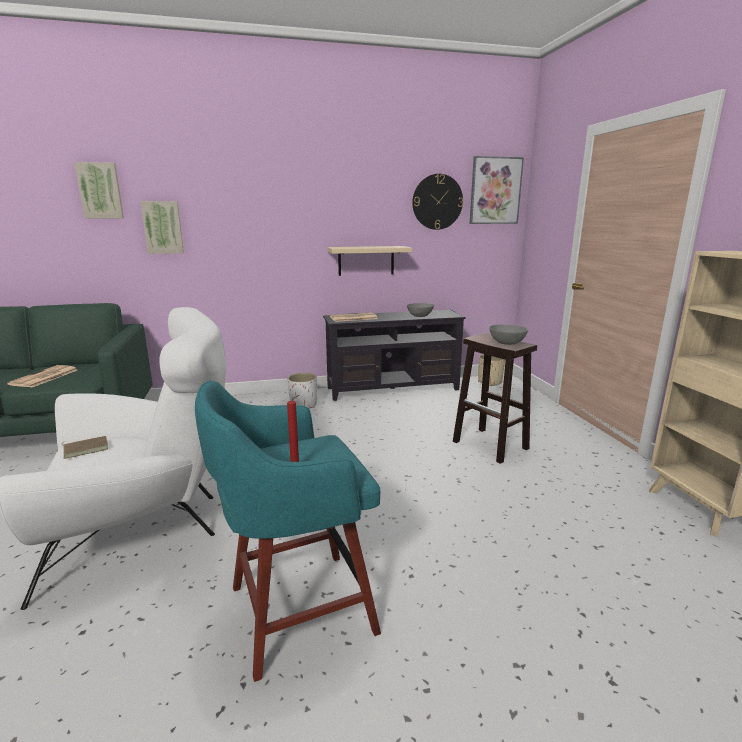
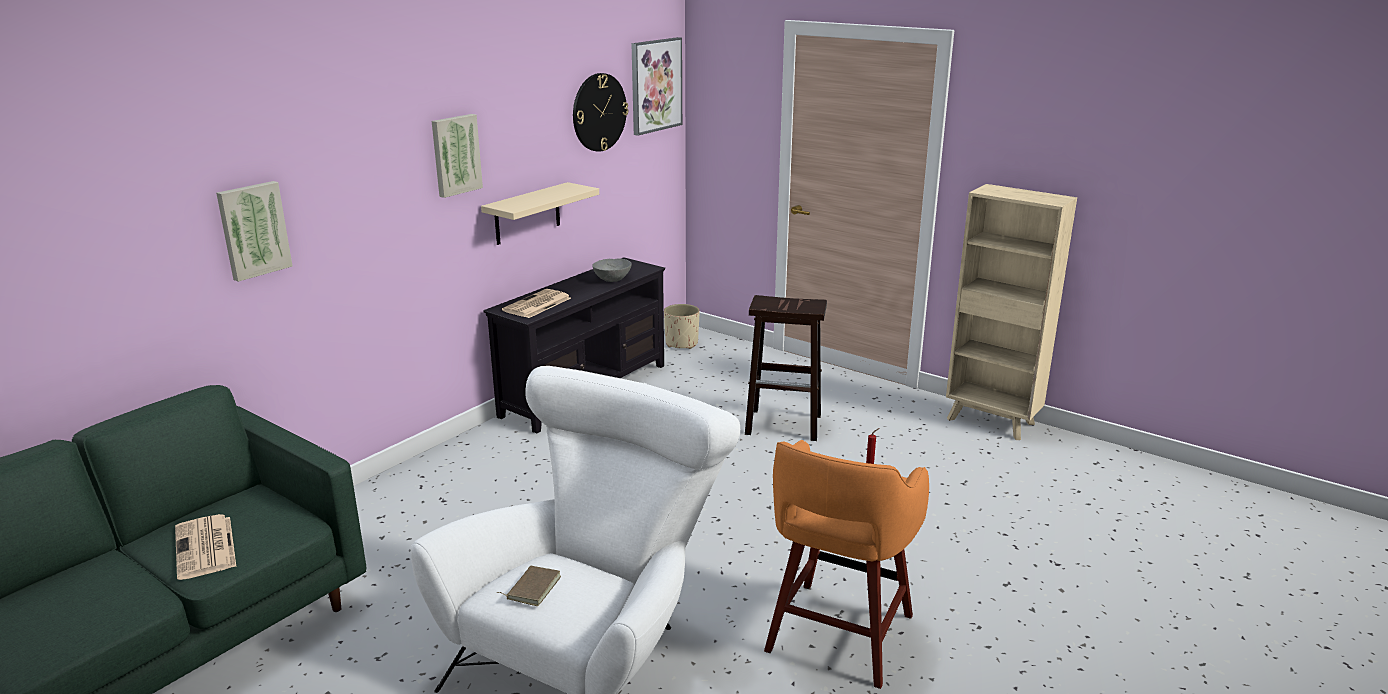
camera: 40 degrees left, 5 degrees up
(100, 191) = (147, 189): picture -> picture (455, 155)
(296, 611) = (837, 636): turquoise stool -> orange stool
(303, 405) = (507, 453): white planter -> none
(507, 343) = (799, 305): grey bowl -> none

